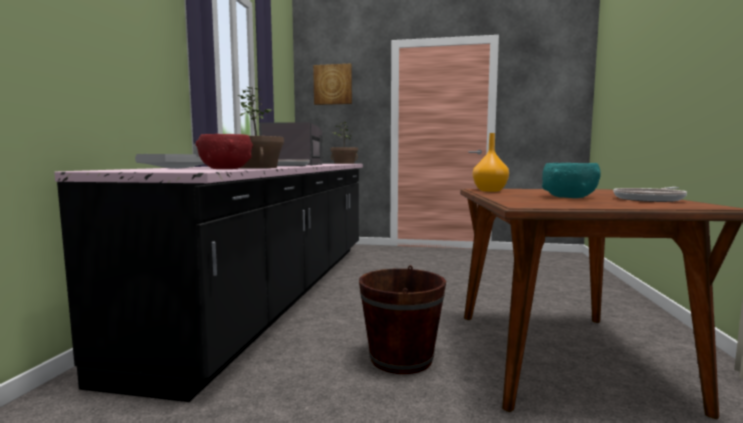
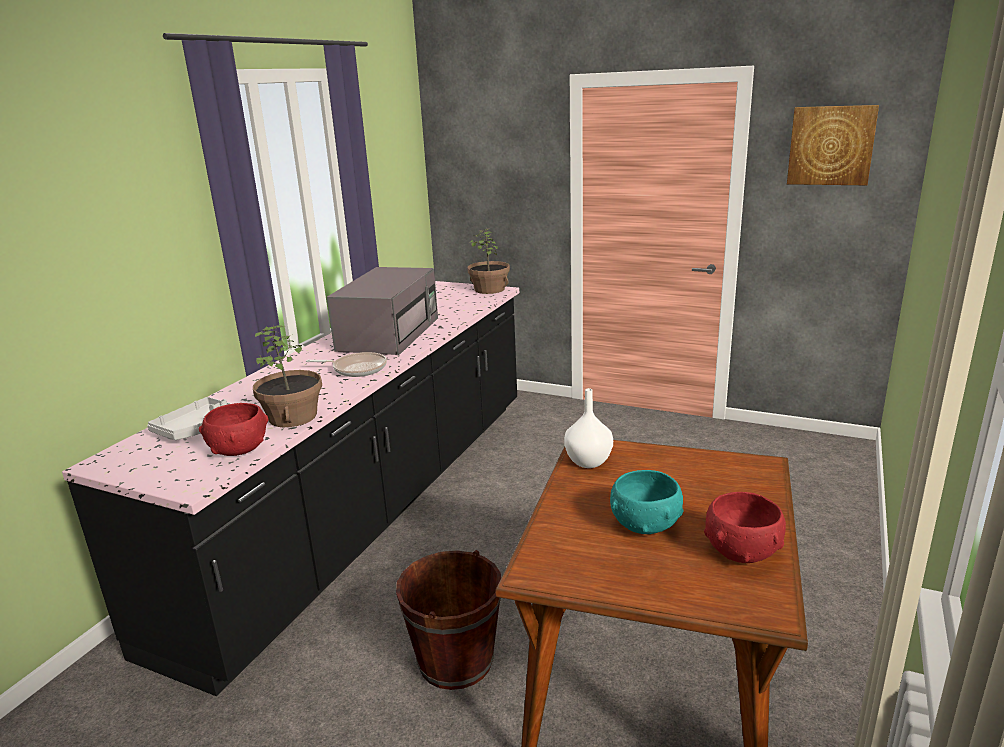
camera: 15 degrees right, 15 degrees up
(333, 84) = (480, 148): picture -> picture (831, 145)
(490, 190) = (589, 461): orange vase -> white vase
(650, 199) = (742, 551): frying pan -> red bowl

